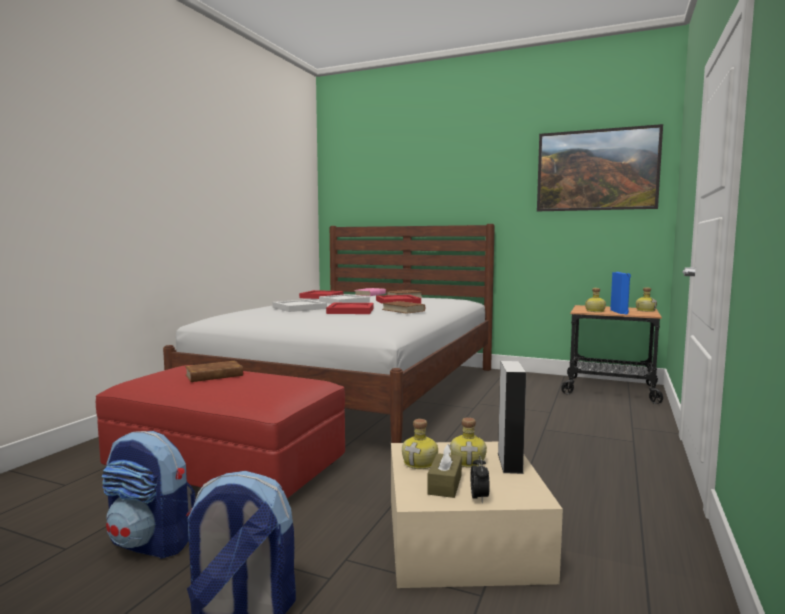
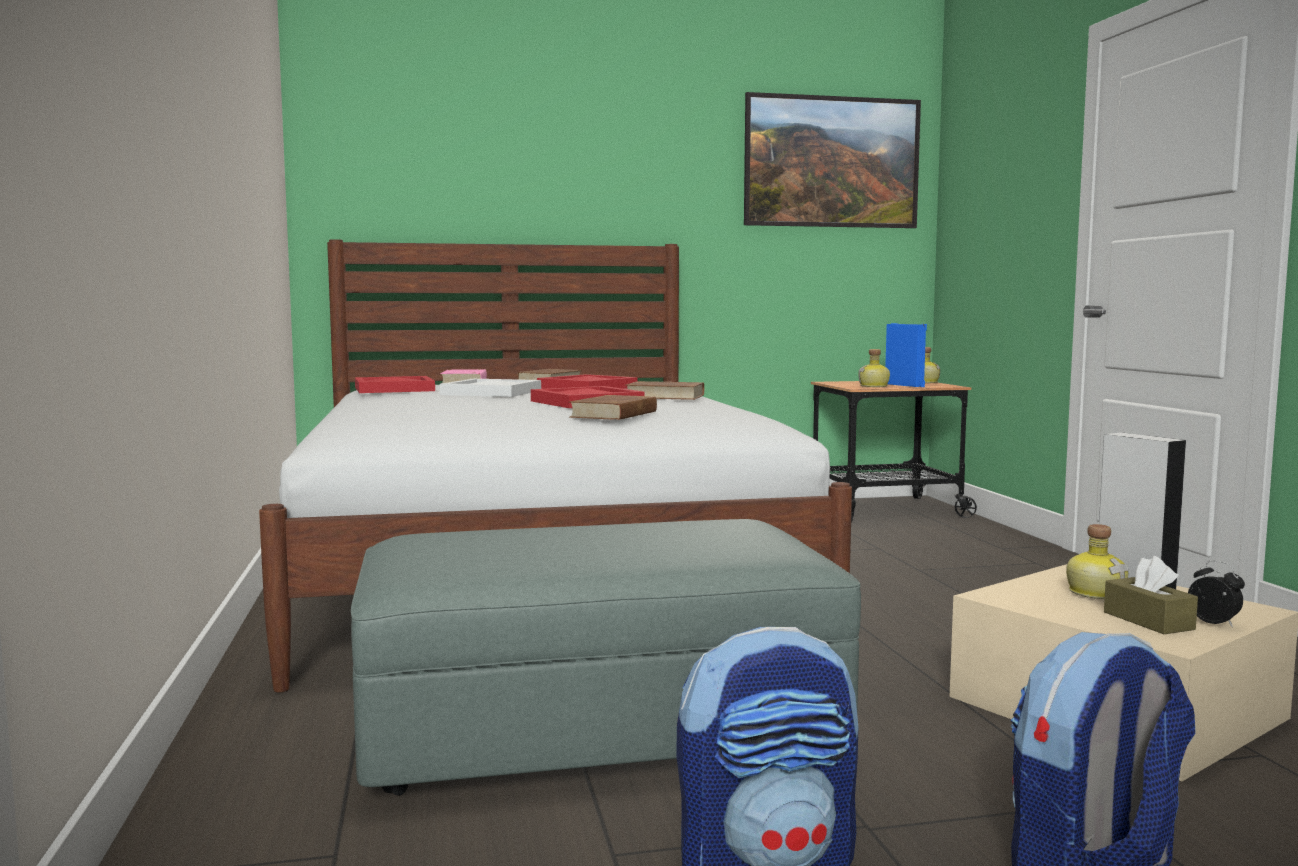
camera: 35 degrees left, 0 degrees up
(214, 375) = (555, 537): brown book -> brown book (614, 414)
(226, 466) = (598, 727): red ottoman -> grey ottoman
(298, 308) = (465, 405): white tray -> none
(421, 463) = (1057, 607): bottle -> none

